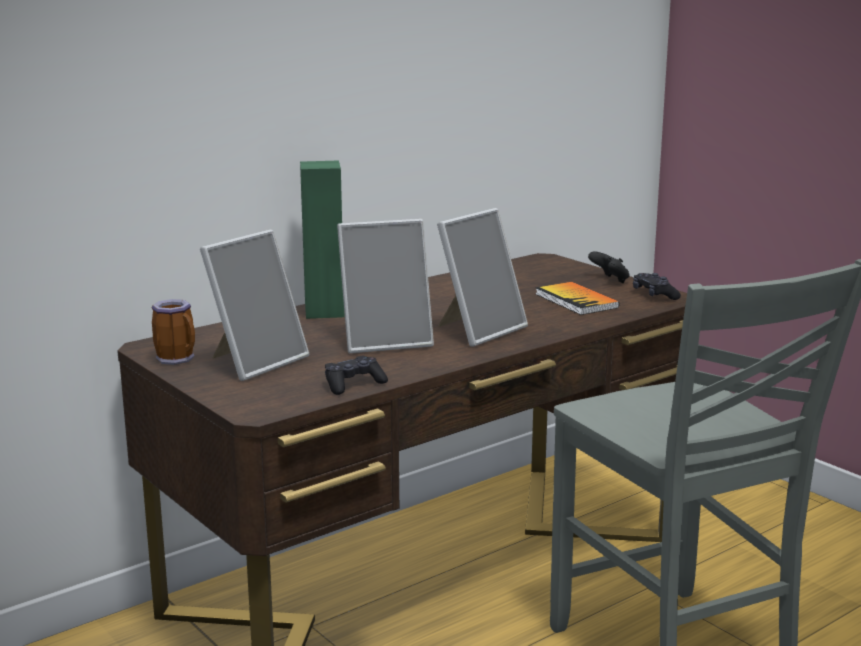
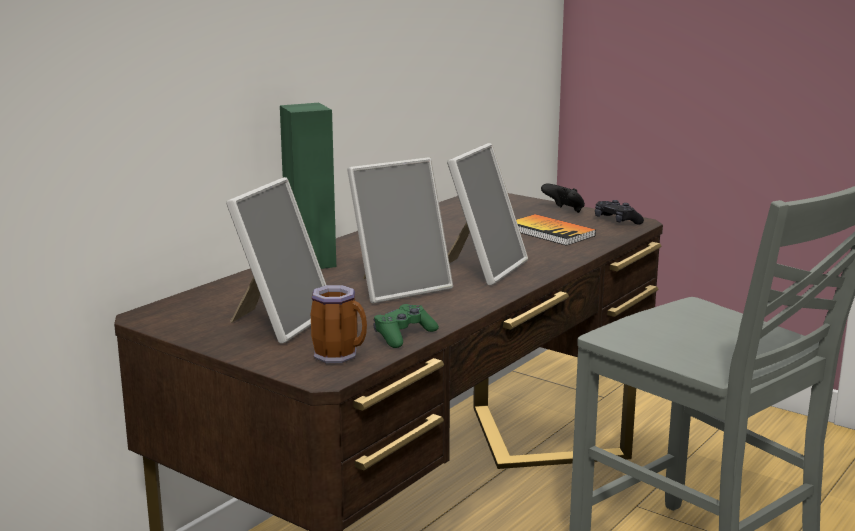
camera: 15 degrees left, 0 degrees up
(179, 359) = (193, 327): mug -> mug (340, 356)
(353, 384) = (403, 335): black game controller -> green game controller

